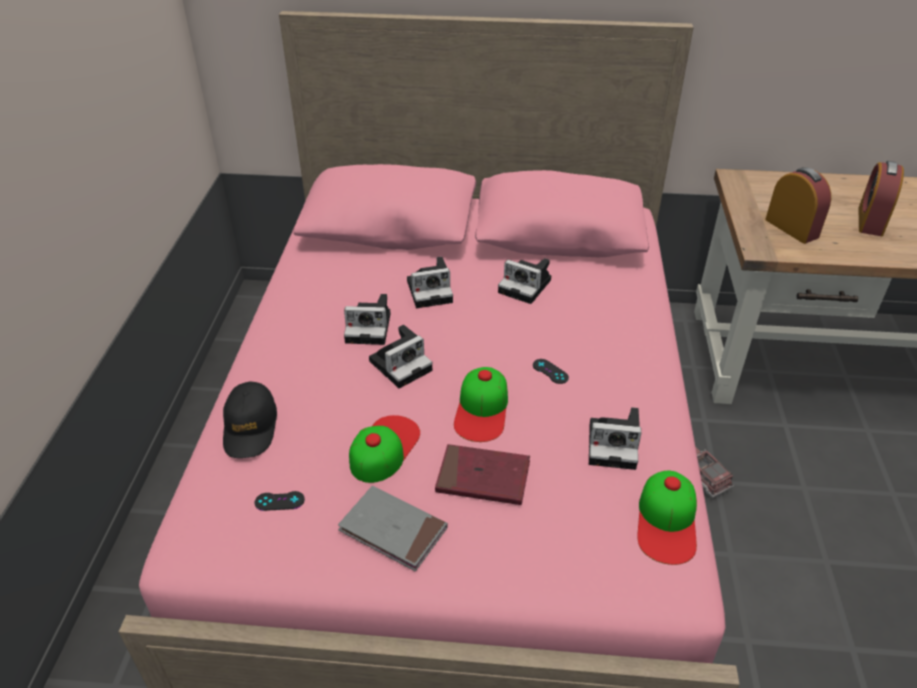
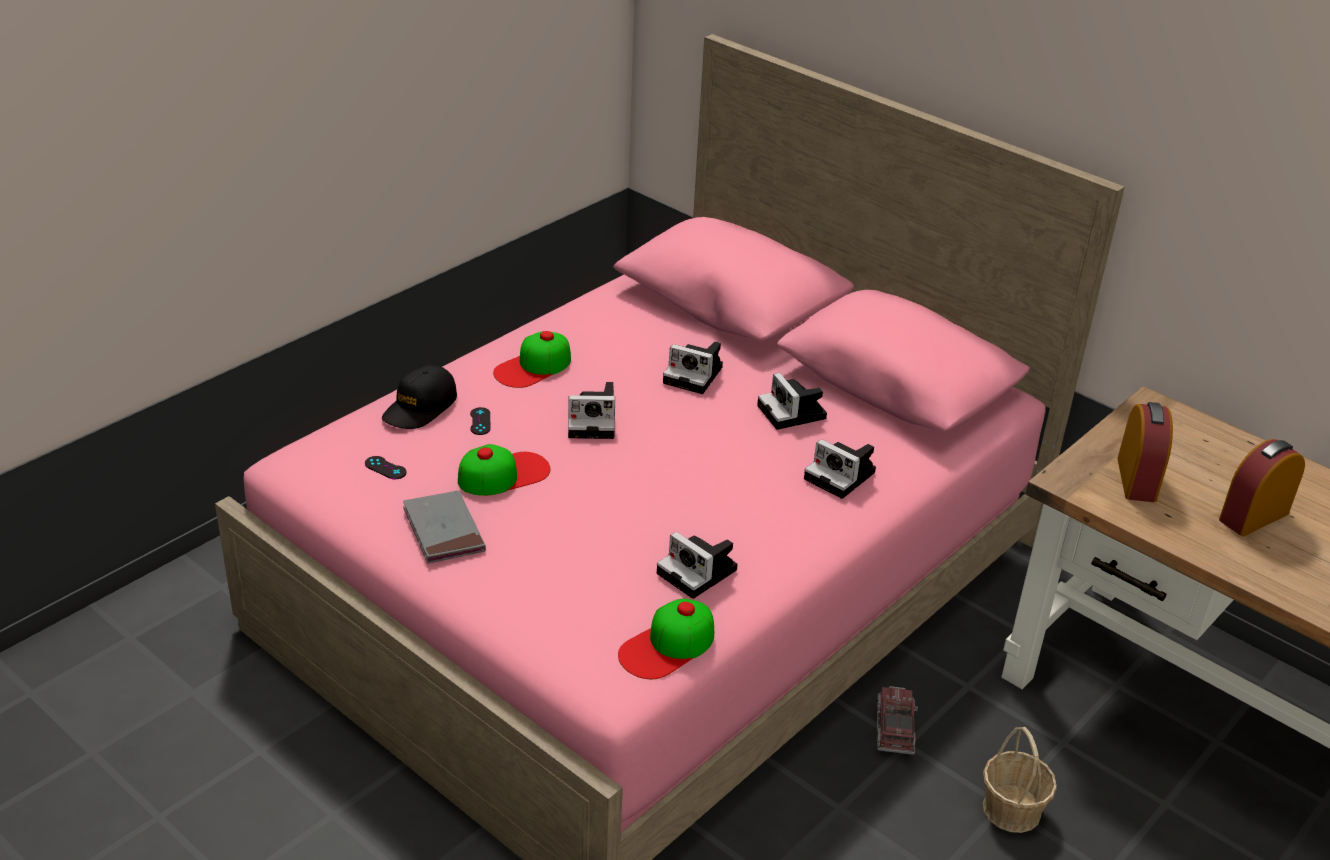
camera: 35 degrees right, 5 degrees down
(370, 327) = (602, 380): camera -> camera (842, 476)
(482, 409) = (618, 488): cap -> cap (533, 367)
(483, 478) = (555, 535): red book -> none
(550, 371) = (719, 491): black game controller -> black game controller (480, 421)
(810, 487) = (1012, 809): none -> basket

